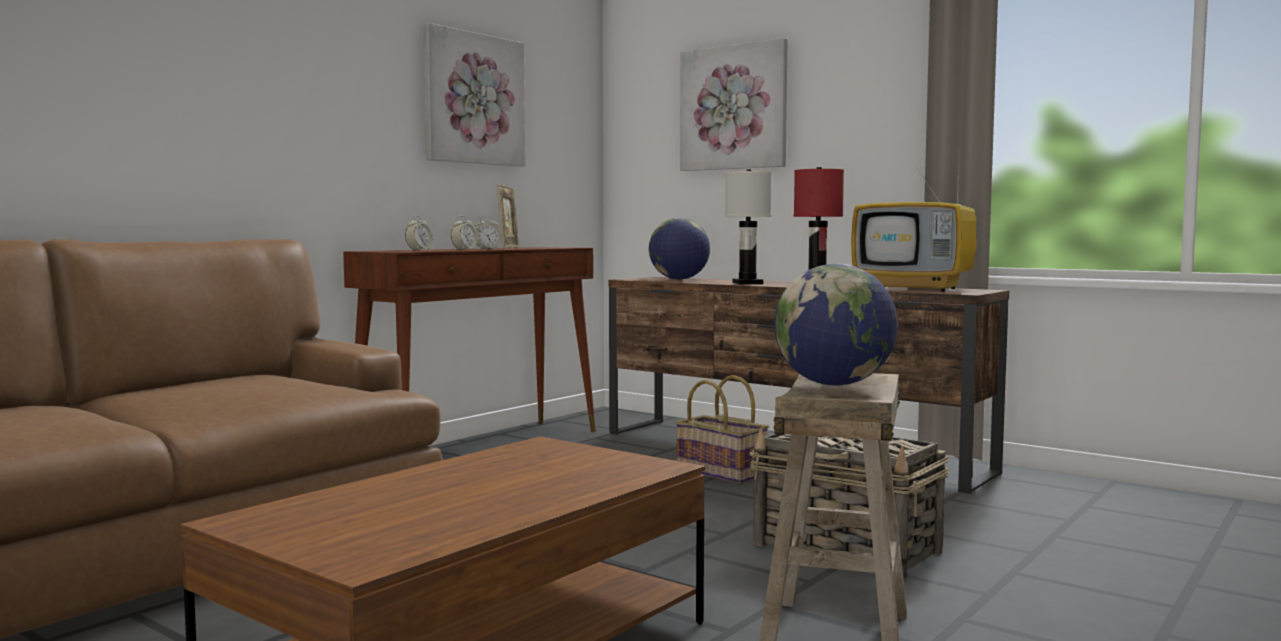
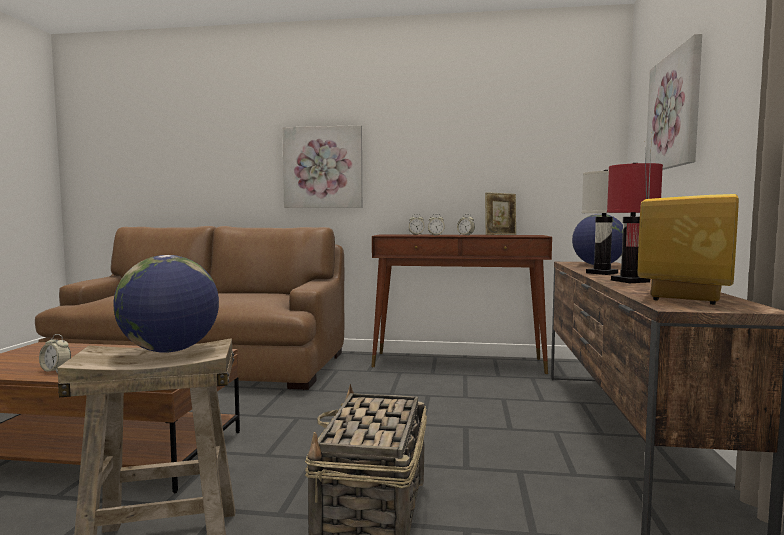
camera: 60 degrees right, 0 degrees up
(473, 99) = (486, 137): picture -> picture (323, 167)
(504, 508) = (56, 371): none -> alarm clock
(722, 472) = (517, 427): basket -> none
(915, 289) = (682, 296): television -> television turned 150 degrees counterclockwise

